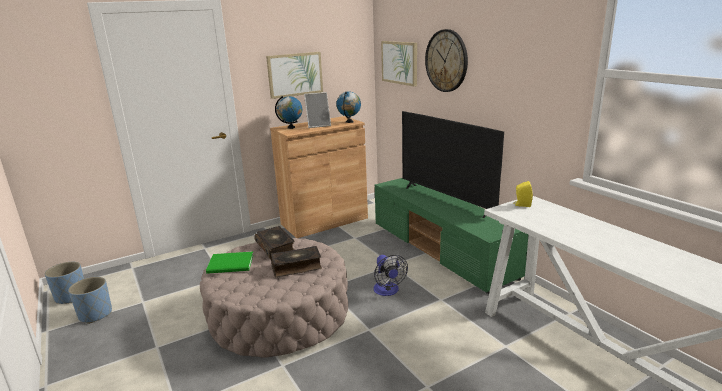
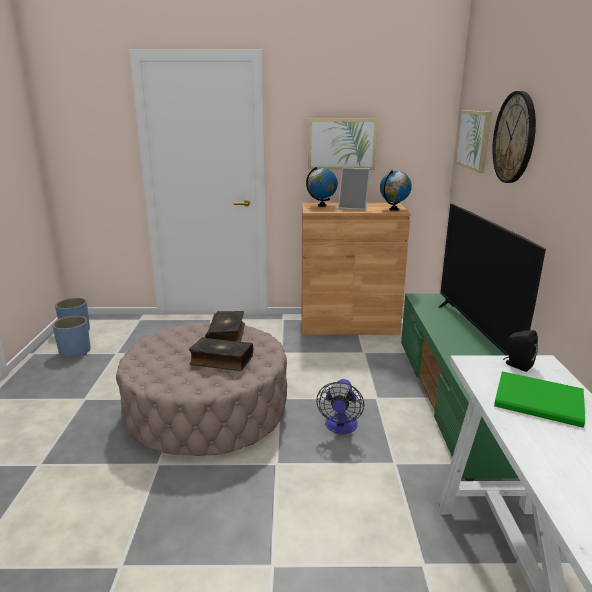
camera: 30 degrees right, 0 degrees up
(232, 264) = (170, 338): green book -> green book (541, 402)
(522, 205) = (517, 365): yellow speaker -> black speaker

